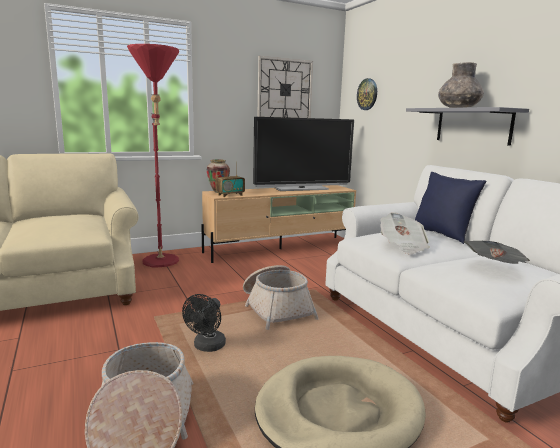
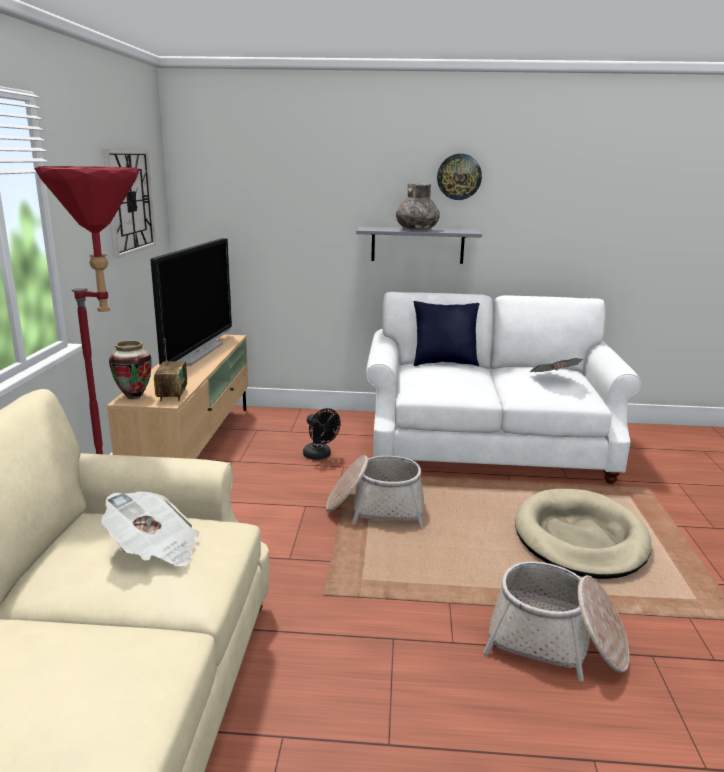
camera: 60 degrees left, 5 degrees up
(207, 347) = (432, 573): black fan -> black fan (320, 456)
(367, 94) = (235, 201): wall clock -> wall clock (459, 177)
(403, 246) = (466, 385): newspaper -> newspaper (154, 549)

